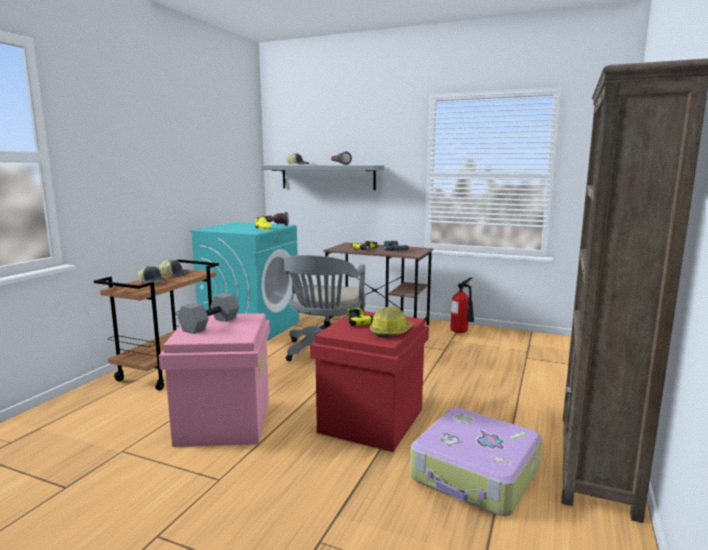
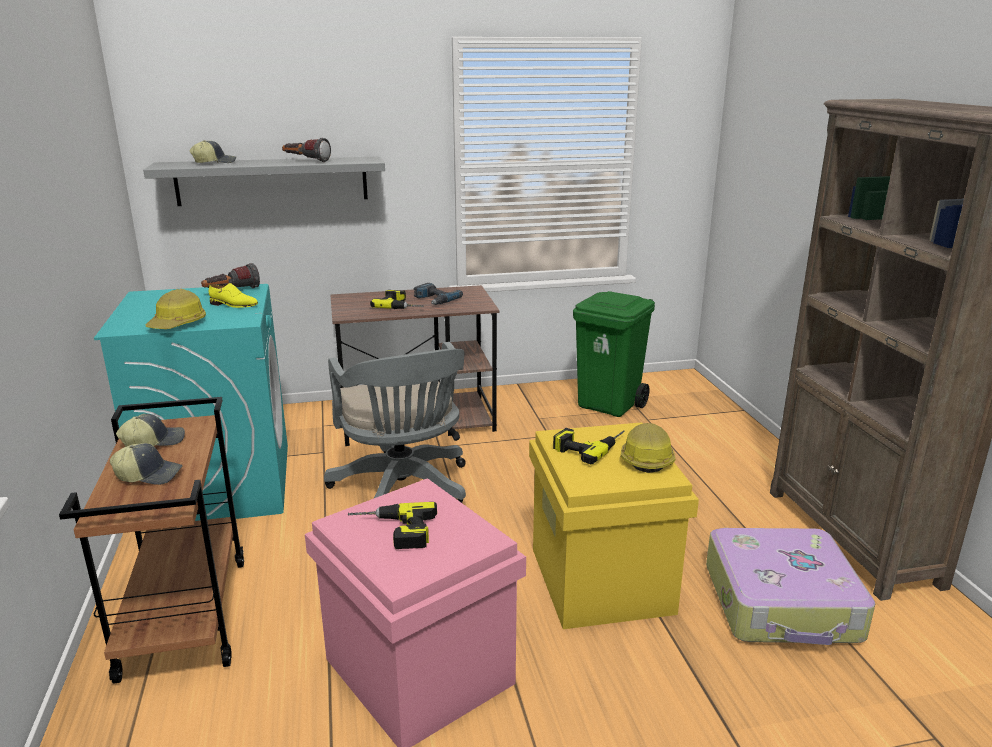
camera: 35 degrees left, 10 degrees up
(210, 325) = (392, 531): grey dumbbell -> power drill
(227, 230) = (178, 324): none -> hard hat
(371, 421) = (602, 581): red storage box -> yellow storage box
(461, 332) = (535, 400): fire extinguisher -> none
(509, 345) = (609, 405): none -> green trash can

